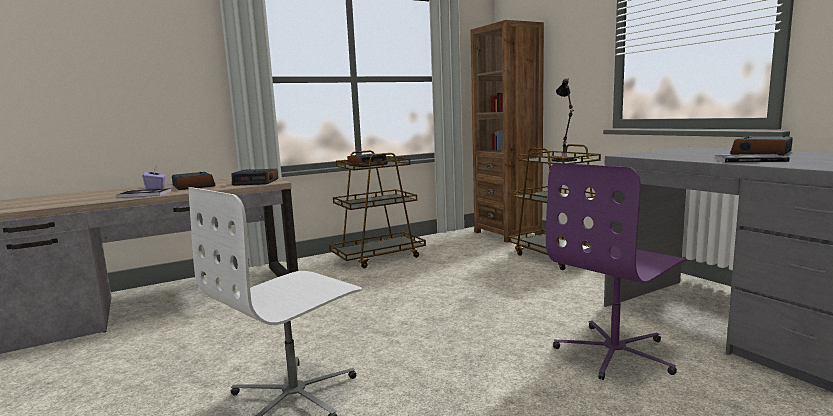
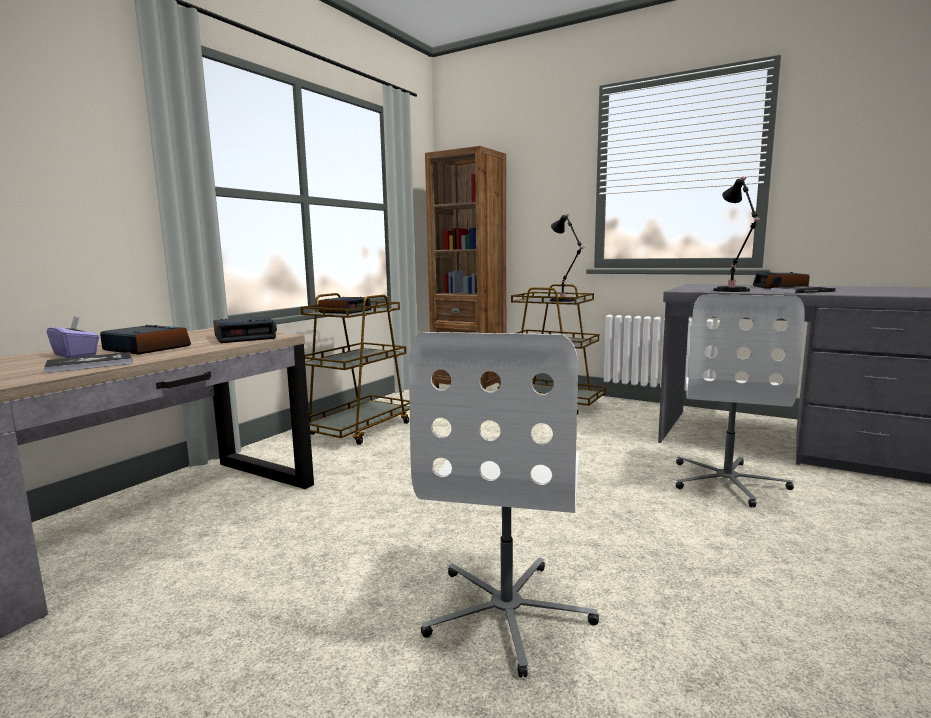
camera: 30 degrees left, 0 degrees up
(615, 353) = (727, 481): purple office chair -> white office chair
(675, 157) = (732, 290): none -> black table lamp

